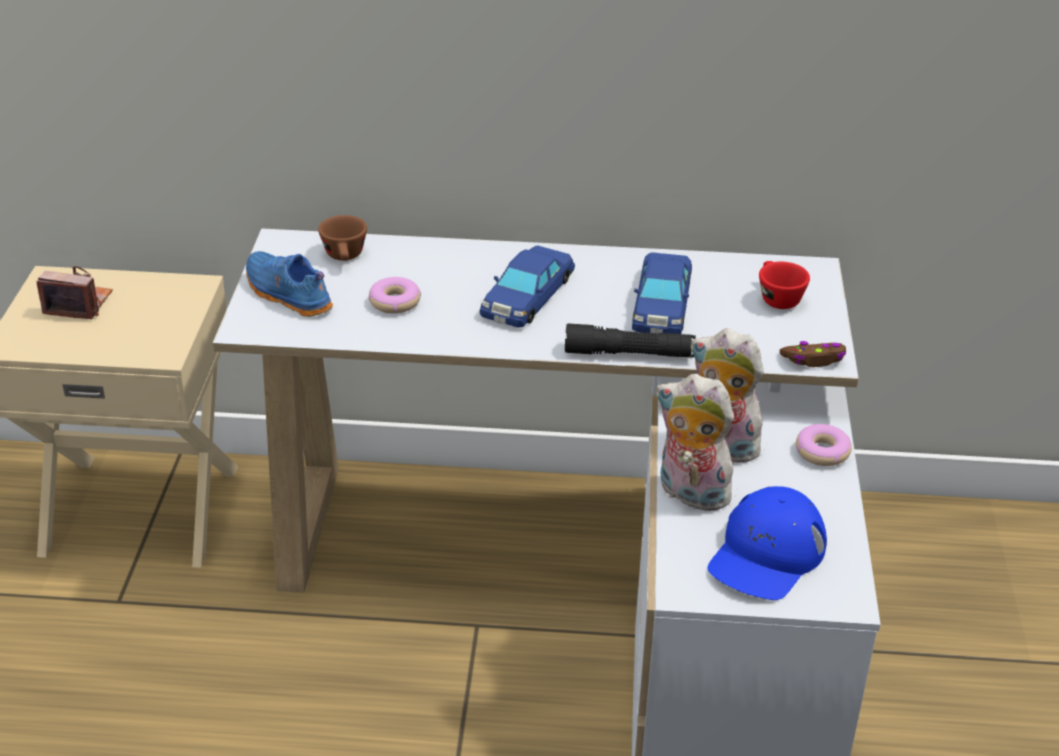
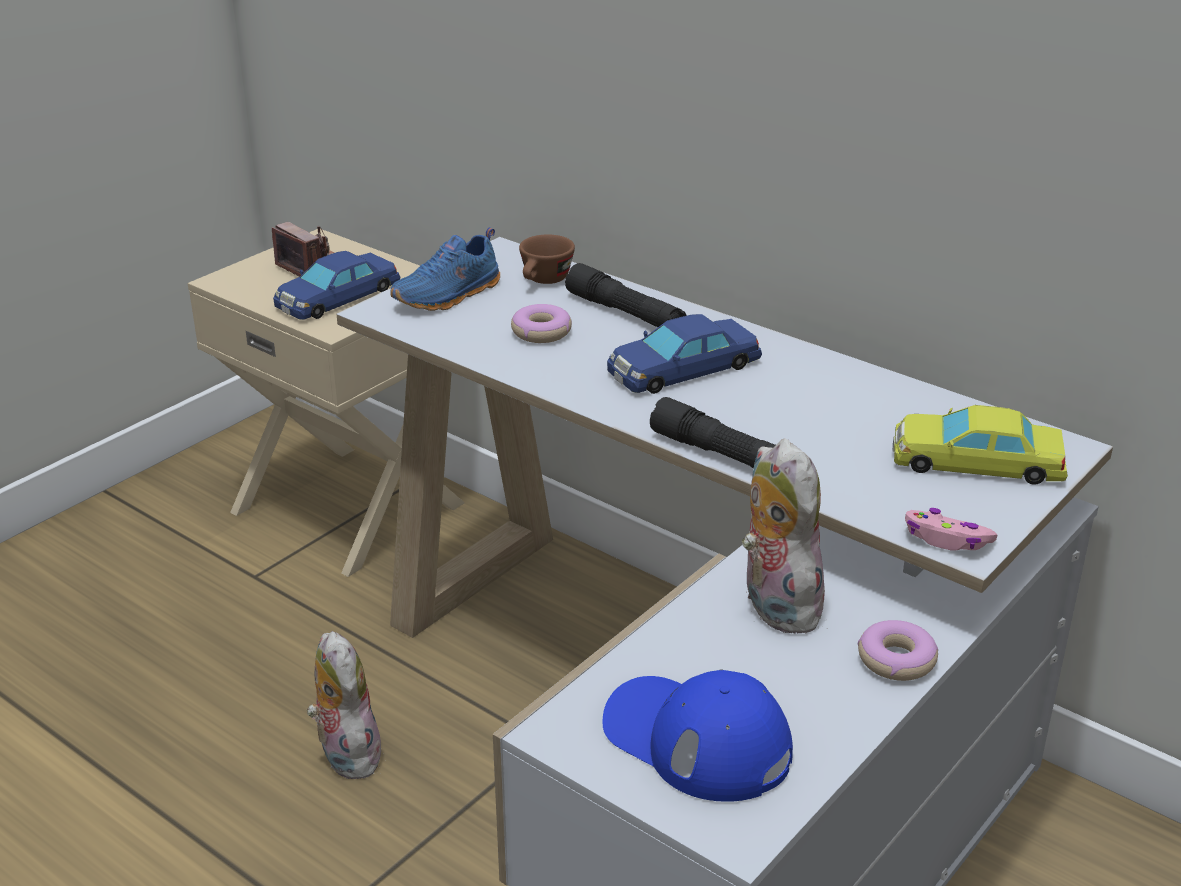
camera: 35 degrees right, 5 degrees down
(287, 295) = (449, 296): blue shoe -> blue shoe turned 120 degrees counterclockwise
(437, 265) = (625, 313): none -> black flashlight
(661, 303) = (825, 421): blue toy car -> blue toy car (337, 296)
(689, 494) = (680, 638): plush toy -> plush toy (346, 754)
(766, 554) = (696, 739): blue cap -> blue cap turned 60 degrees clockwise
(777, 297) = (976, 460): red cup -> yellow toy car
(814, 359) = (946, 539): brown game controller -> pink game controller

